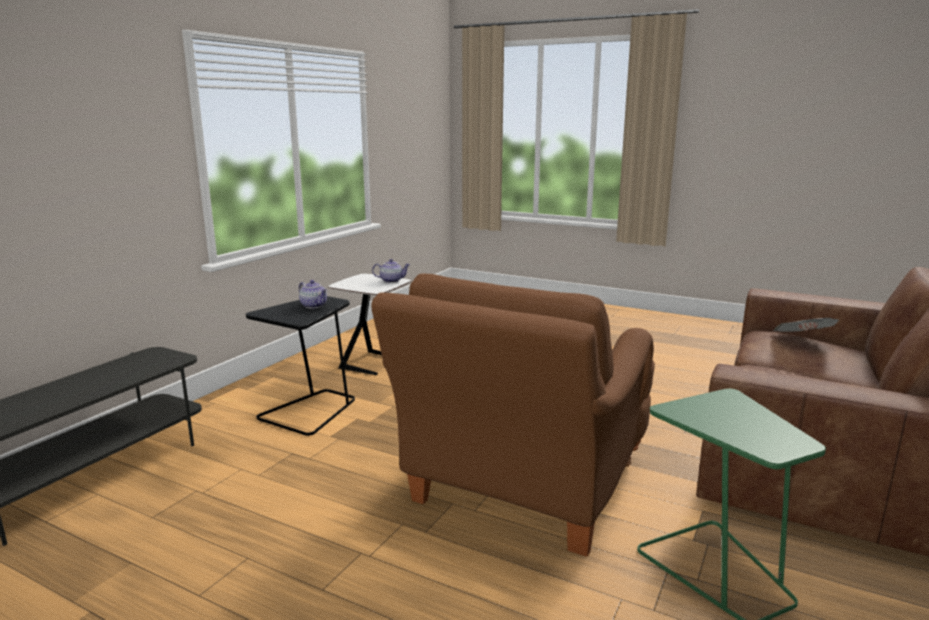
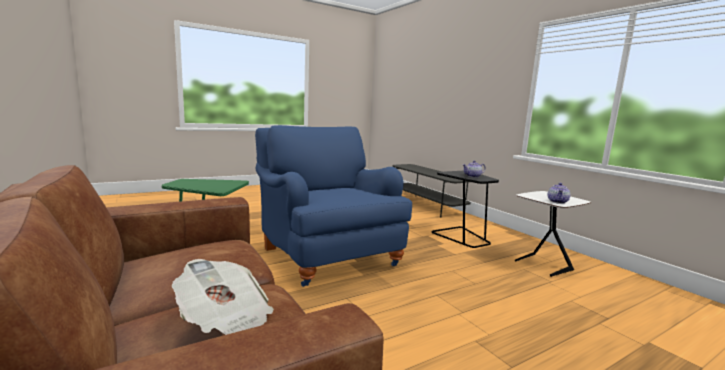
camera: 120 degrees right, 5 degrees down
(522, 488) = (326, 255): brown armchair -> blue armchair

